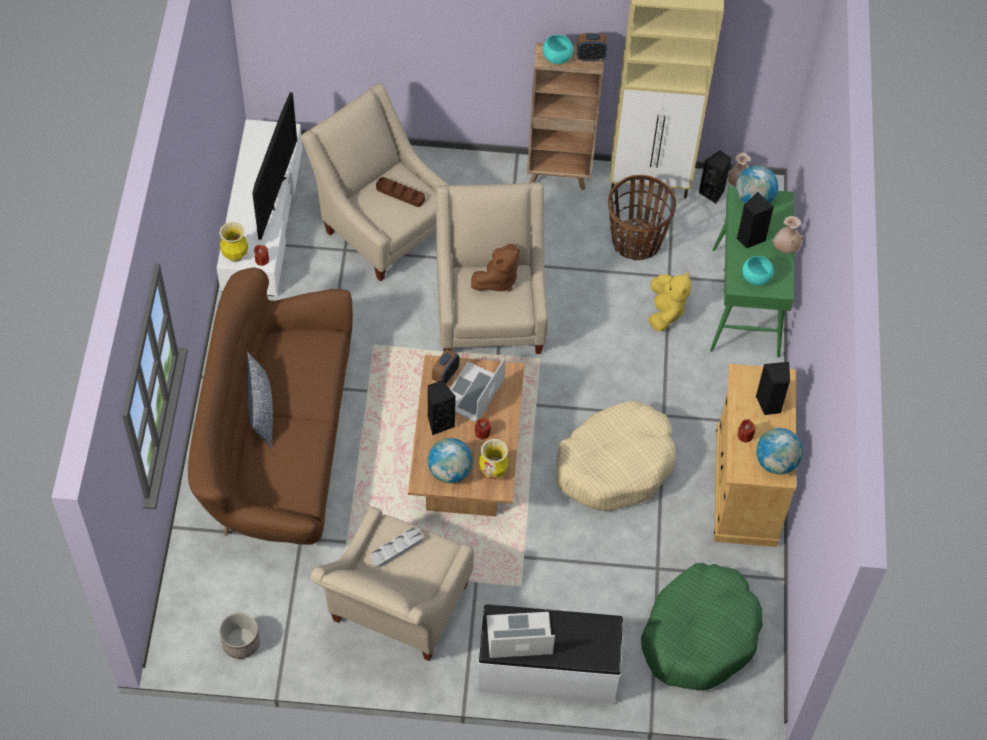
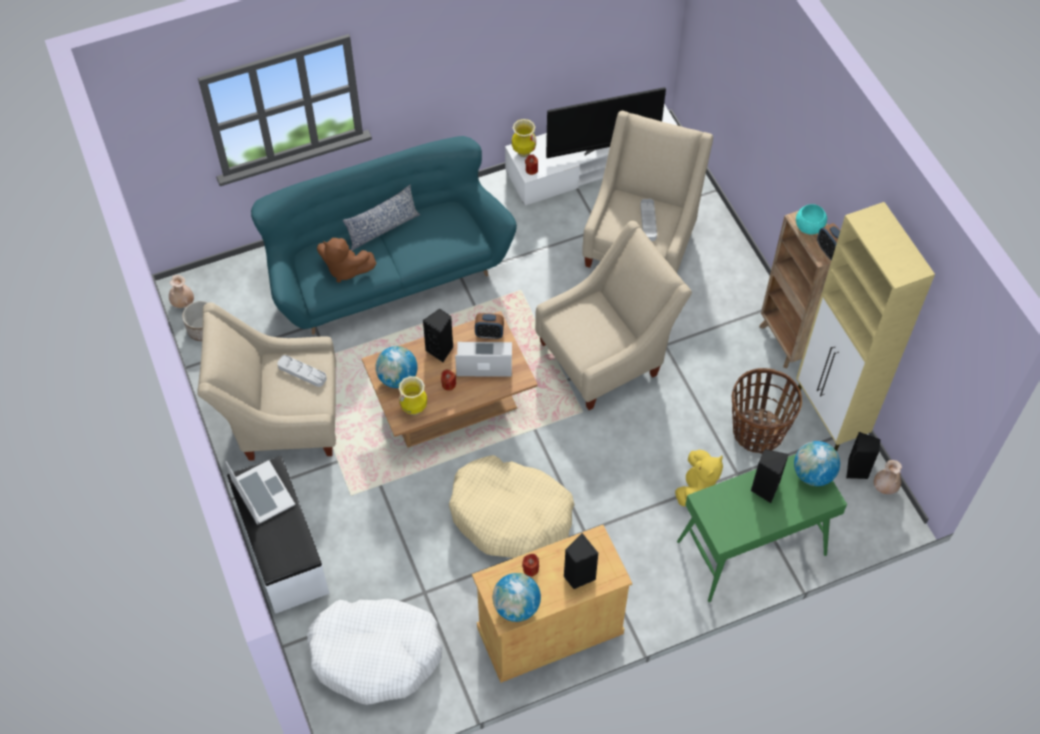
camera: 65 degrees right, 0 degrees up
(277, 447) = (386, 272): brown sofa -> turquoise sofa
(400, 194) = (648, 221): brown tray -> grey tray
(497, 280) = (607, 327): brown plush toy -> brown plush toy (345, 269)
(665, 312) = (696, 487): yellow plush toy -> yellow plush toy turned 45 degrees counterclockwise
(699, 634) = (375, 654): green dog bed -> white dog bed
(756, 277) = (722, 511): turquoise bowl -> none
(785, 248) = (774, 523): beige vase -> beige vase (183, 303)

